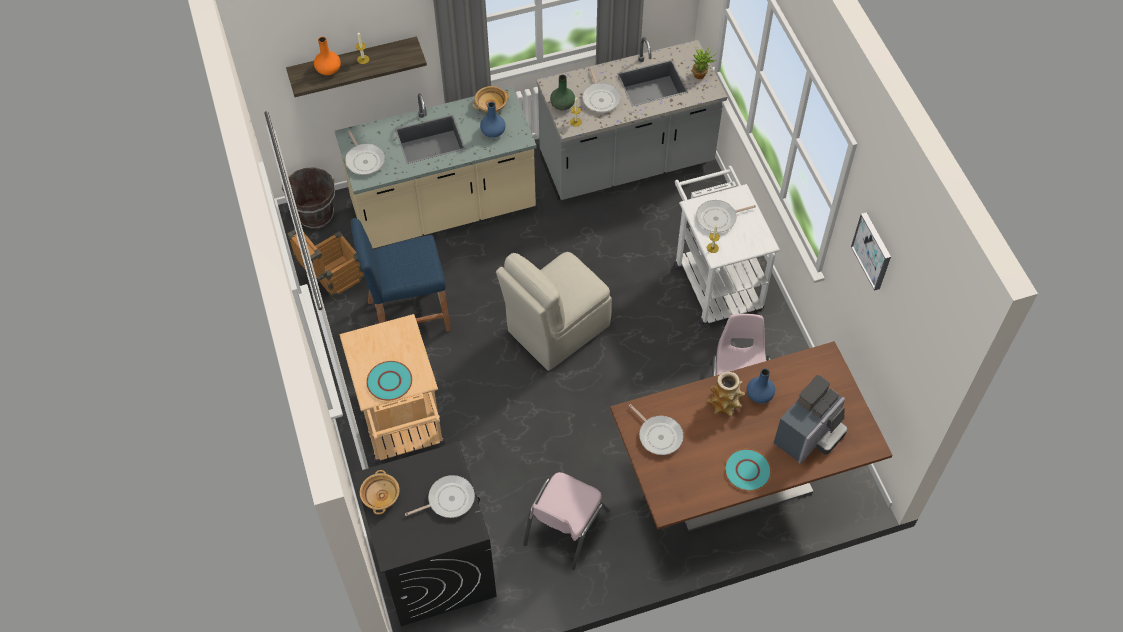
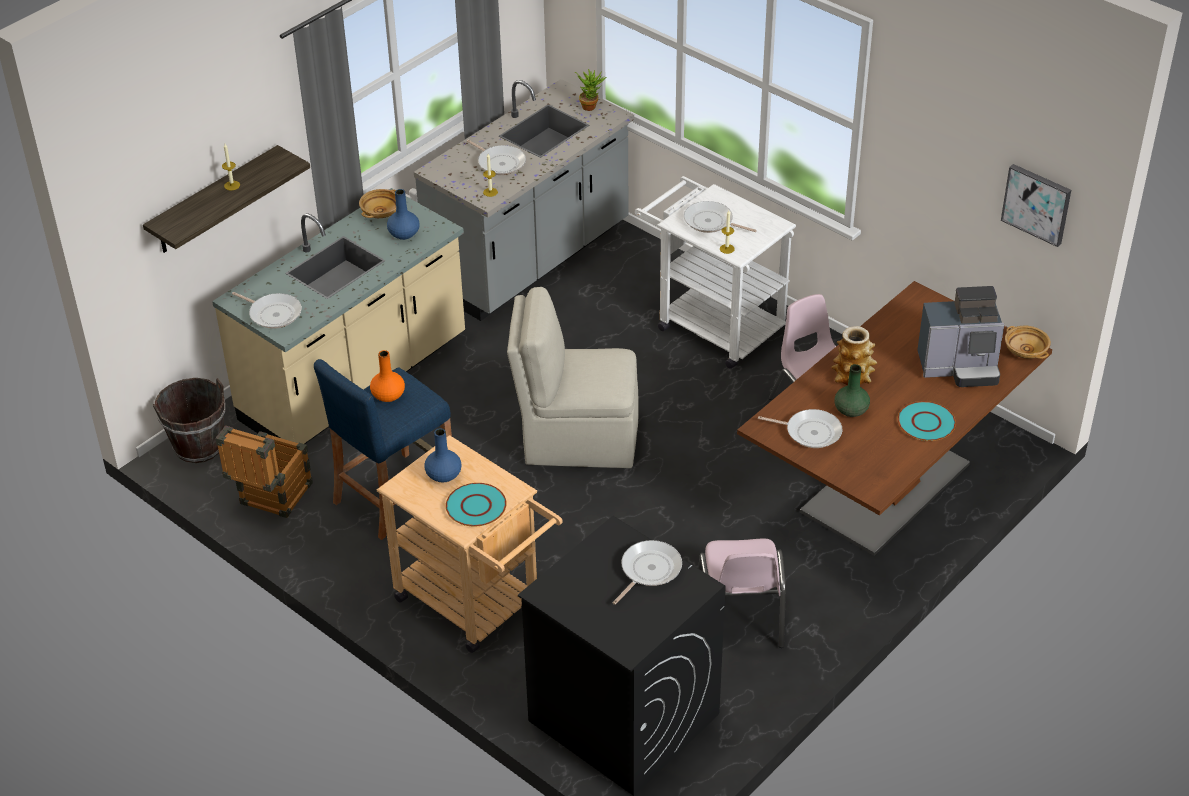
camera: 30 degrees left, 15 degrees down
(329, 69) = (198, 208): orange vase -> orange vase (388, 395)
(380, 496) = (568, 602): beige bowl -> beige bowl (1025, 350)
(556, 329) = (577, 438): beige chair -> beige chair turned 75 degrees clockwise
(562, 105) = (462, 183): green vase -> green vase (851, 410)
(718, 218) = (711, 222): frying pan -> frying pan turned 75 degrees clockwise
(759, 394) = (880, 355): blue vase -> blue vase (443, 475)
(809, 435) = (960, 367): coffee machine -> coffee machine turned 75 degrees clockwise
(873, 250) = (936, 129): picture -> picture (1037, 203)

